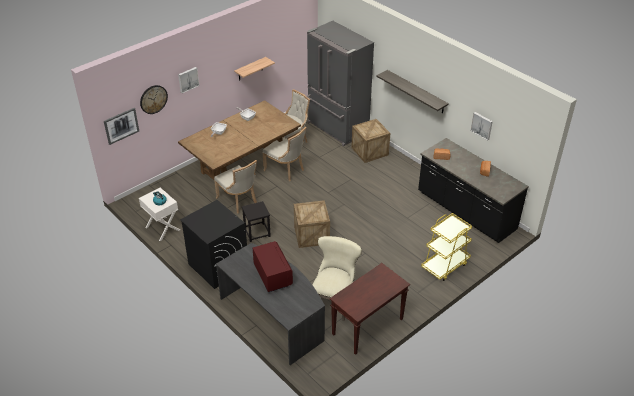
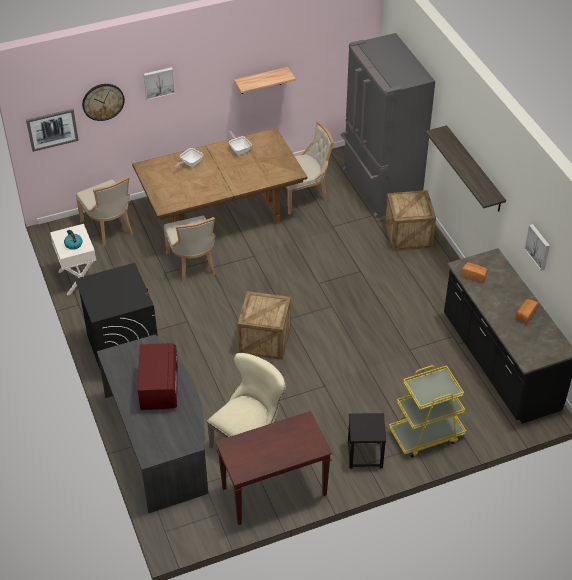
camera: 20 degrees right, 5 degrees up
(257, 232) = (195, 316): black stool -> black stool (365, 455)
(286, 170) = (277, 235): beige chair -> beige chair (109, 228)

